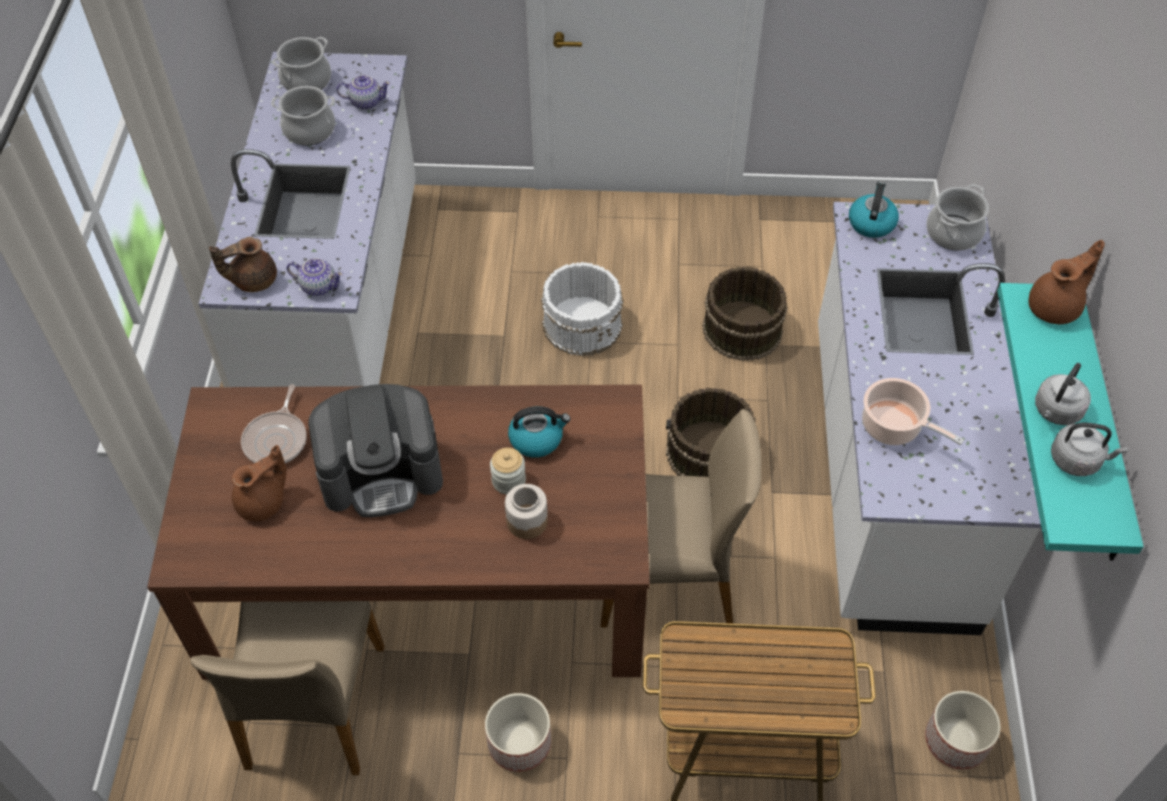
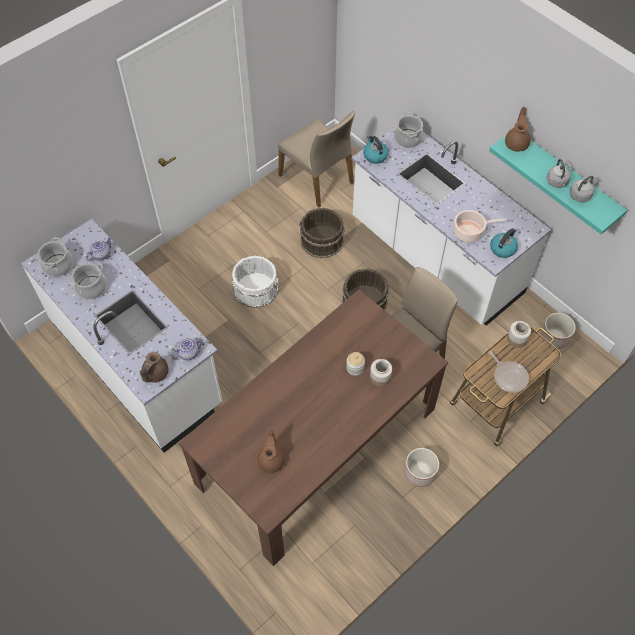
camera: 45 degrees left, 5 degrees up
(277, 439) = (244, 431): frying pan -> frying pan (509, 376)
(313, 708) = (330, 533): beige chair -> beige chair (317, 179)
(382, 472) = (303, 407): coffee machine -> none
(537, 439) = (346, 343): kettle -> kettle (503, 248)
(808, 648) = (517, 339): none -> jar

